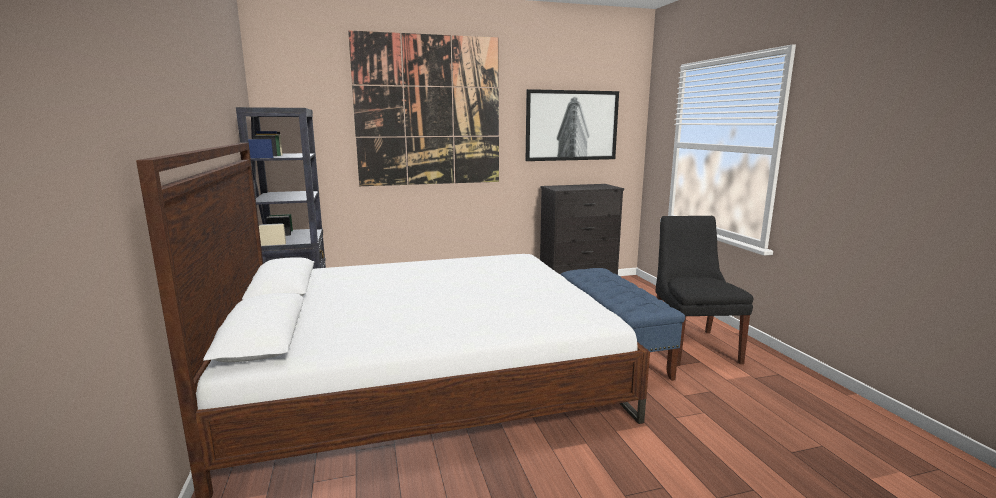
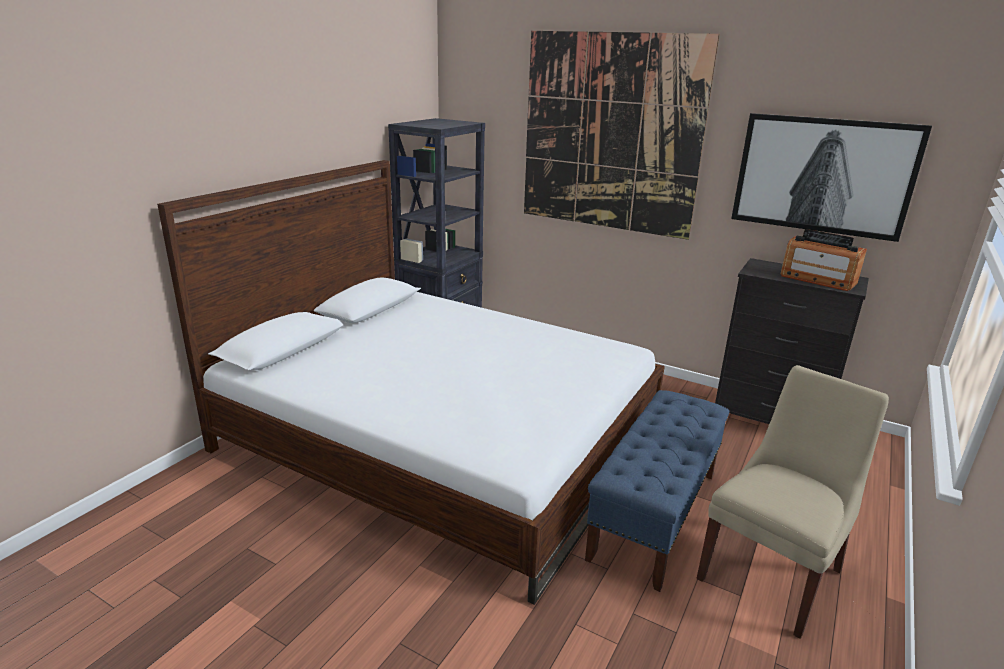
camera: 45 degrees right, 10 degrees up
(591, 187) = (818, 279): none -> radio
(692, 346) = (772, 572): black chair -> beige chair

